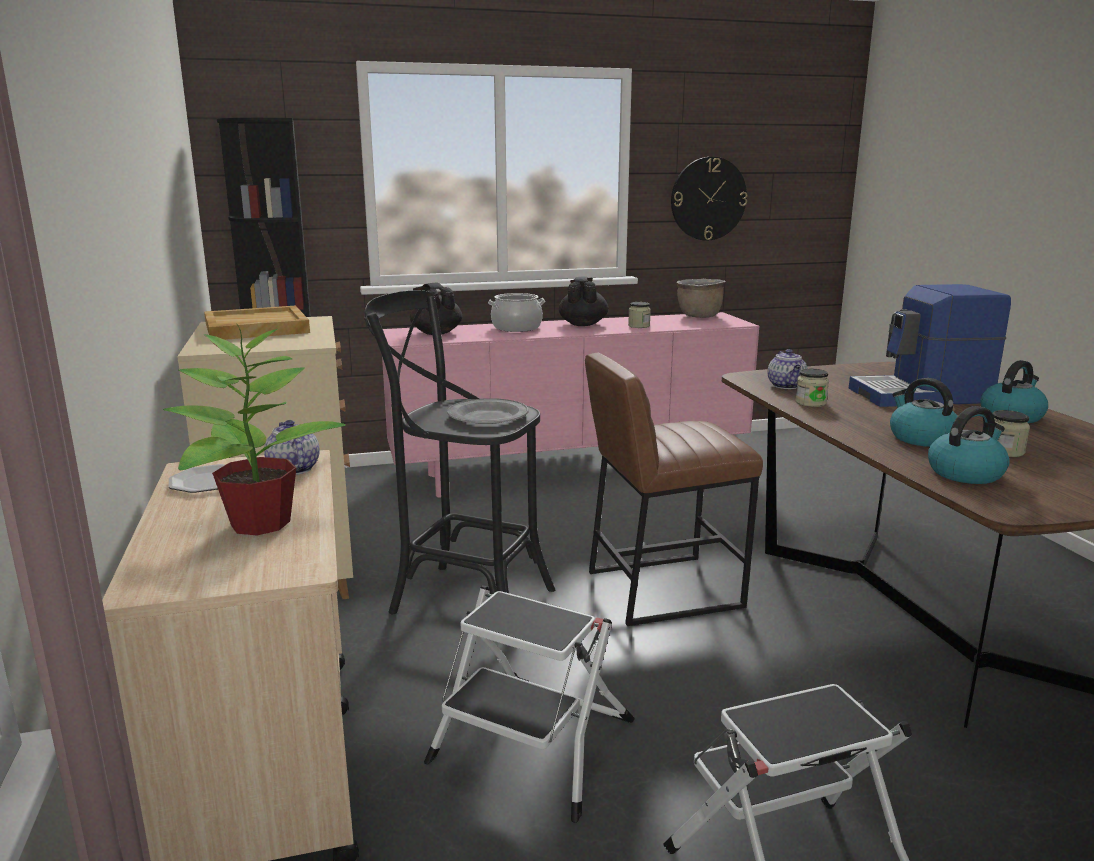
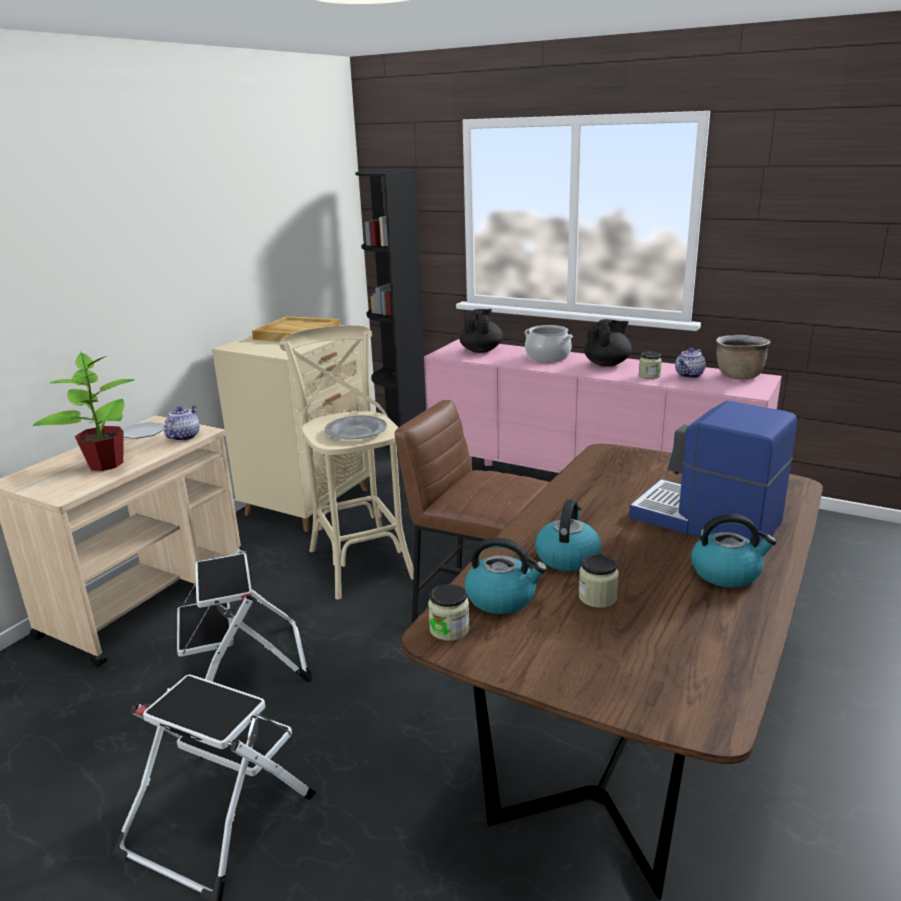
camera: 45 degrees right, 5 degrees up
(466, 598) = (359, 560): black stool -> beige stool
(708, 199) = (793, 249): wall clock -> none
(786, 386) = (612, 471): teapot -> teapot (689, 375)
(810, 403) = (582, 493): jar -> jar (449, 629)

